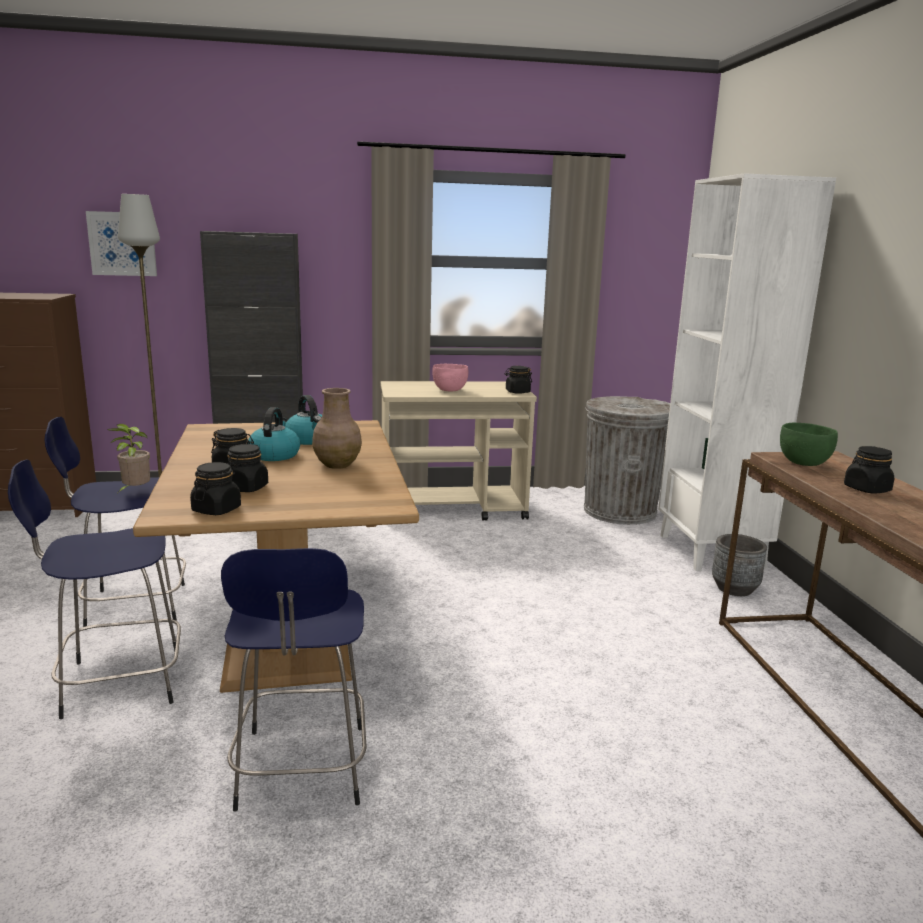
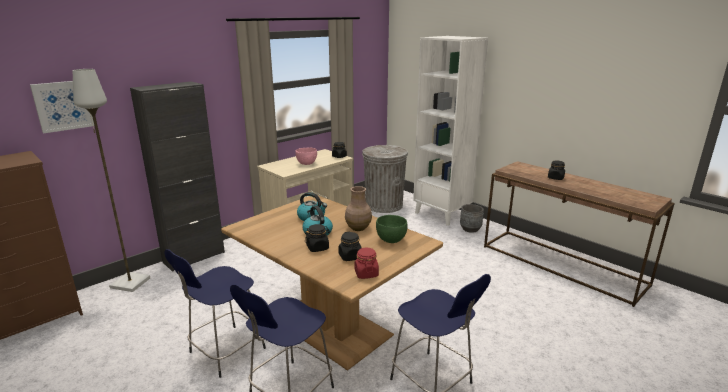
camera: 35 degrees left, 5 degrees up
(135, 492) = (223, 281): potted plant -> none
(216, 510) = (366, 273): black jar -> red jar
(804, 464) = (520, 171): green bowl -> green bowl (391, 240)

